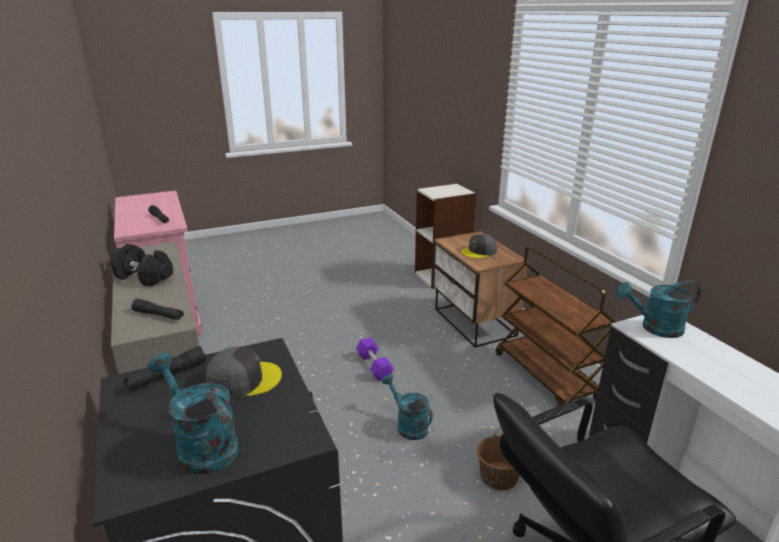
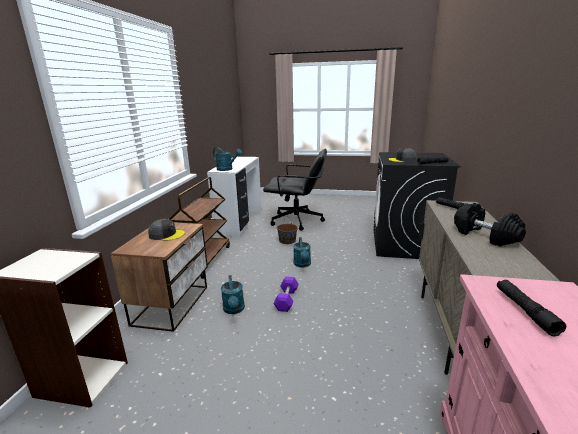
camera: 145 degrees left, 5 degrees down
(201, 445) = (417, 155): turquoise watering can -> turquoise watering can (234, 310)

